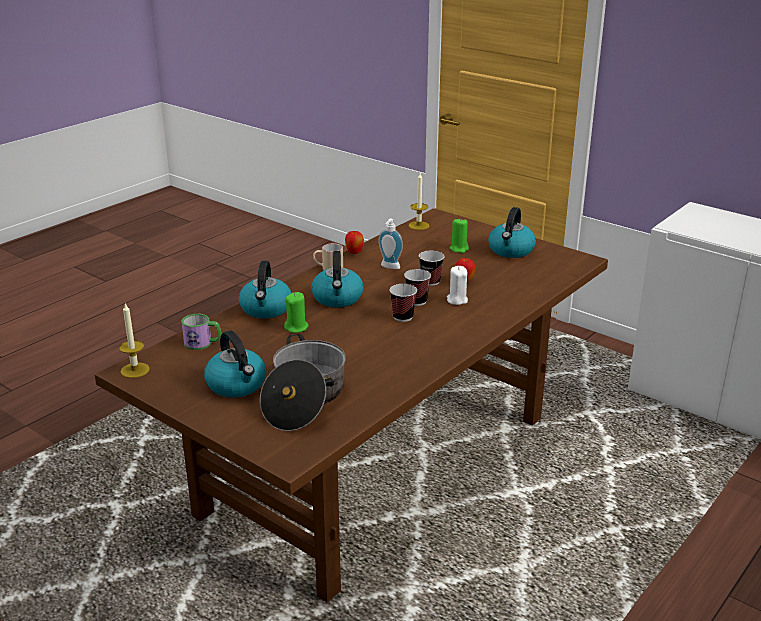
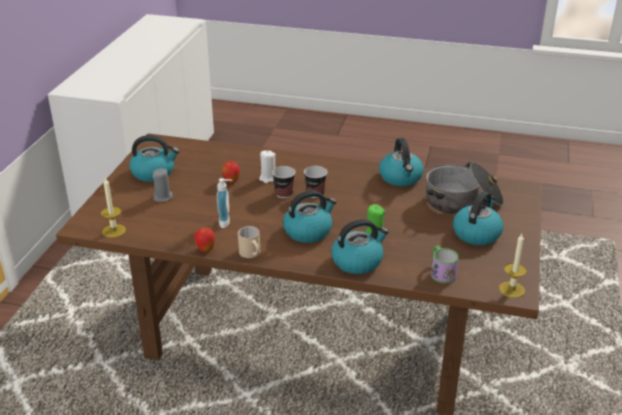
camera: 115 degrees left, 5 degrees up
(393, 376) = (401, 178): none -> kettle
(430, 281) = (242, 196): cup -> none
(459, 249) = (163, 197): green candle -> grey candle

